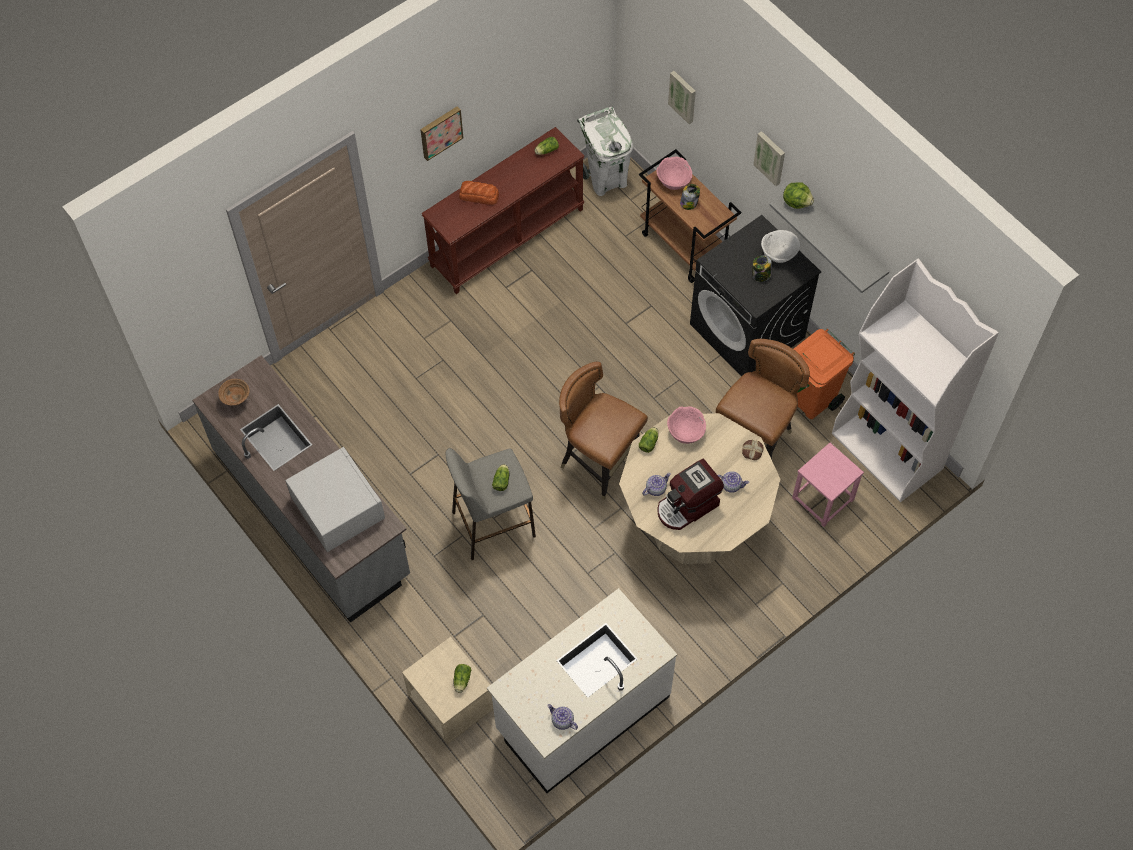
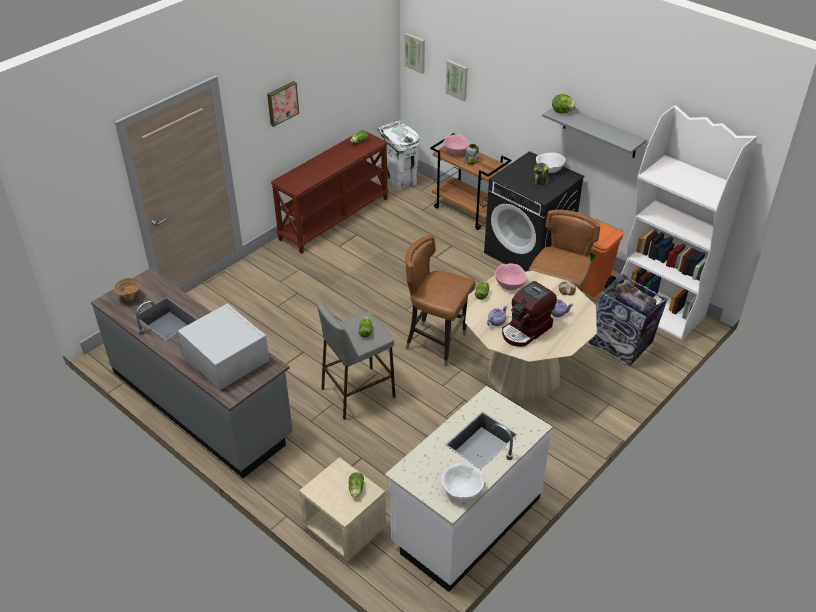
camera: 10 degrees left, 20 degrees down
(479, 195) = (313, 168): bread -> none
(562, 721) = (462, 491): teapot -> white bowl
(770, 157) = (534, 91): picture -> picture (415, 52)
(823, 499) = (621, 345): pink stool -> trash can

